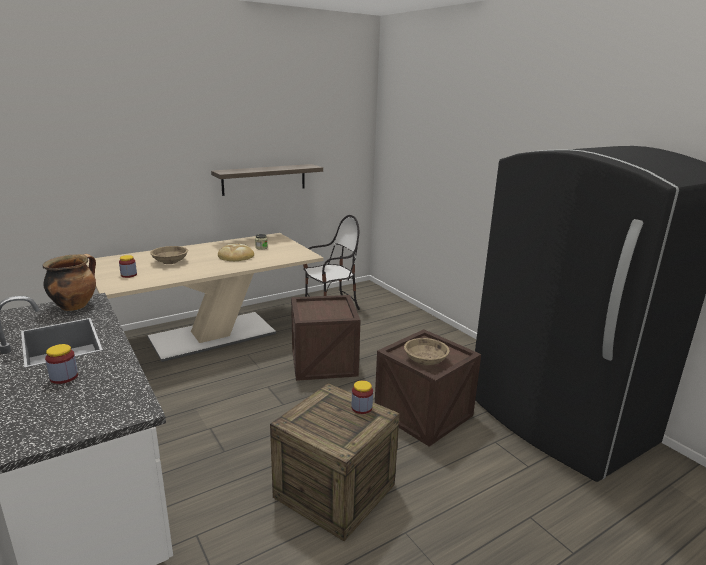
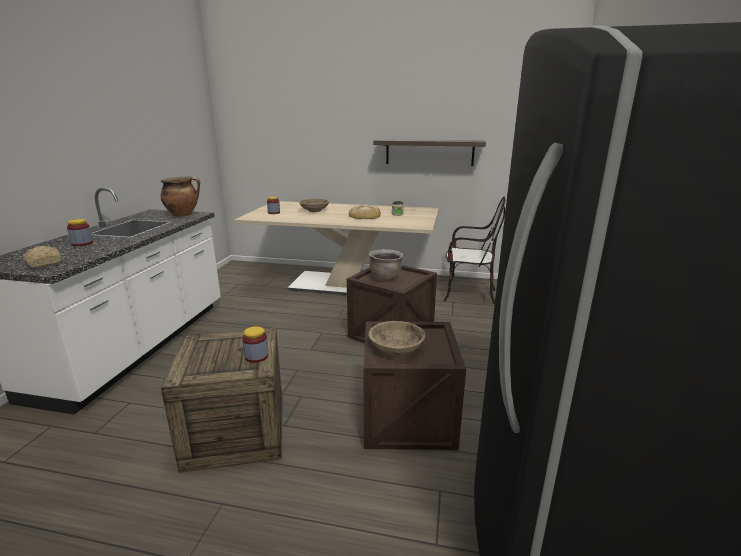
camera: 45 degrees right, 0 degrees up
(102, 410) = (44, 263): none -> bread
(318, 312) = (385, 277): none -> brown cooking pot

